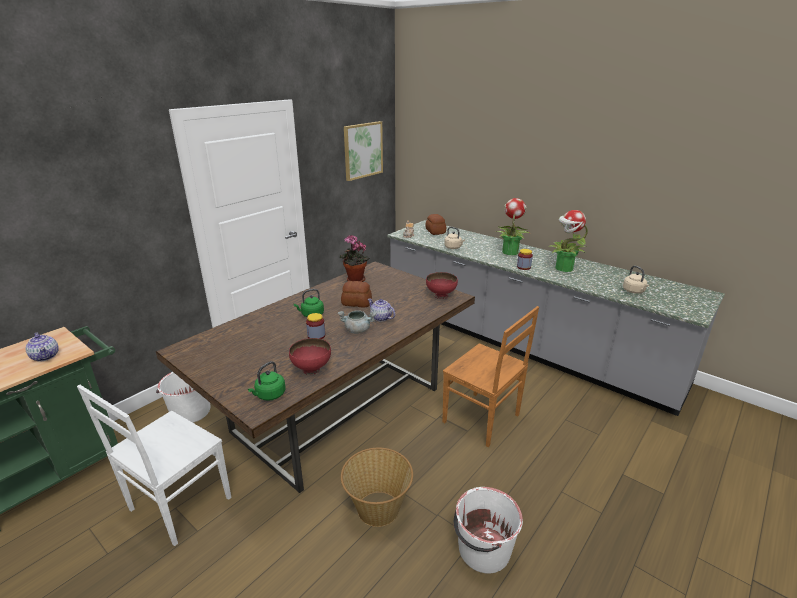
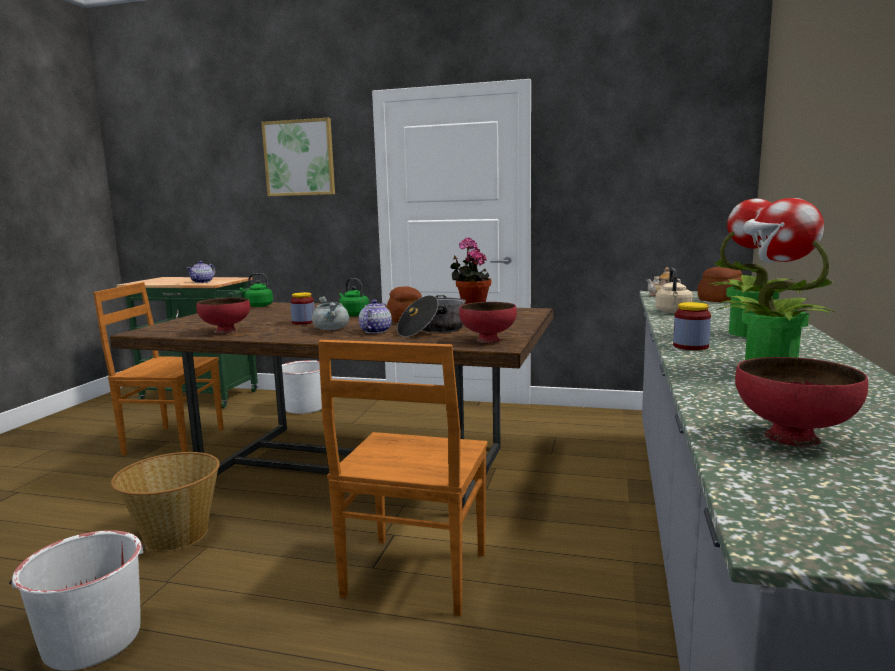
camera: 65 degrees right, 15 degrees down
(178, 505) = (172, 441): white chair -> brown chair
(269, 395) = (170, 330): green kettle -> green kettle (258, 306)
(363, 150) = (667, 159): picture -> picture (299, 158)
(399, 302) = (432, 330): none -> cooking pot
(634, 291) = (794, 437): beige kettle -> red bowl

